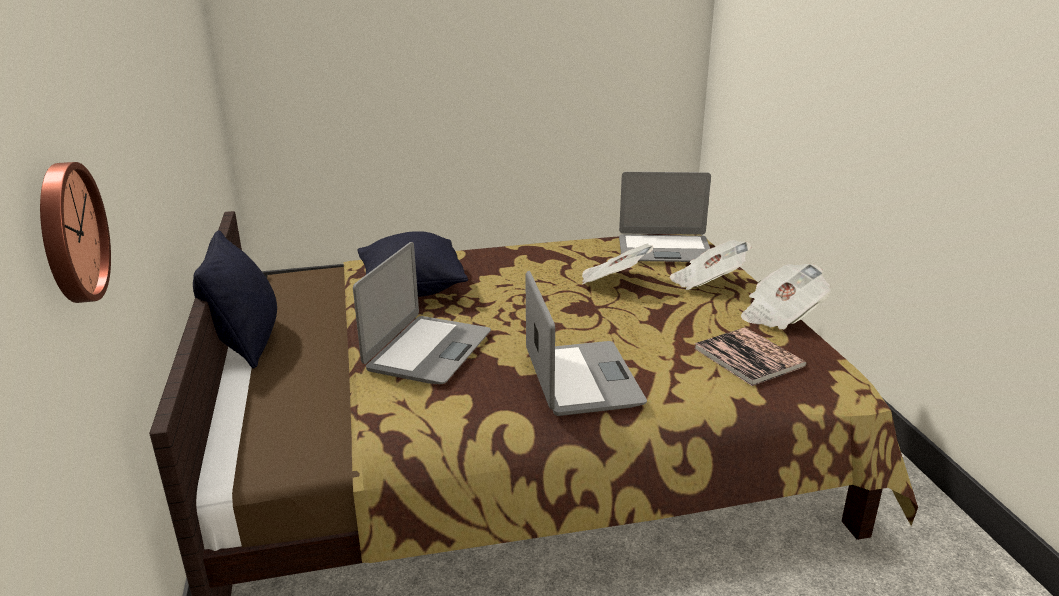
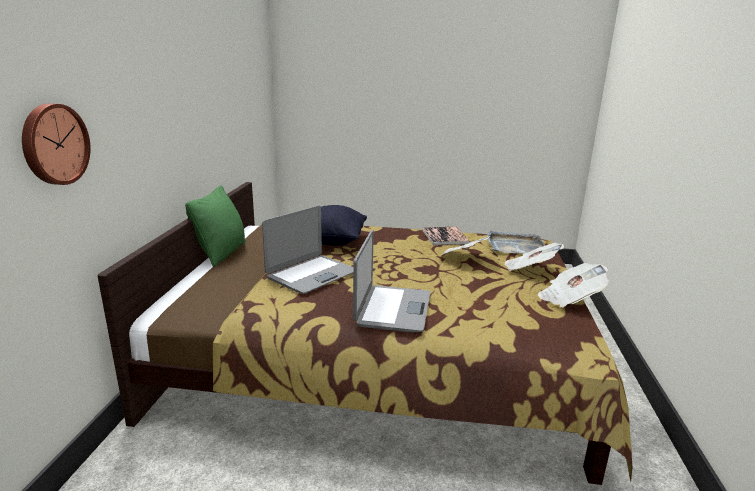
camera: 20 degrees right, 5 degrees down
(246, 342) = (221, 253): black pillow -> green pillow
(664, 250) = (515, 246): laptop -> grey tray
(748, 357) = (523, 320): book -> book (445, 237)

